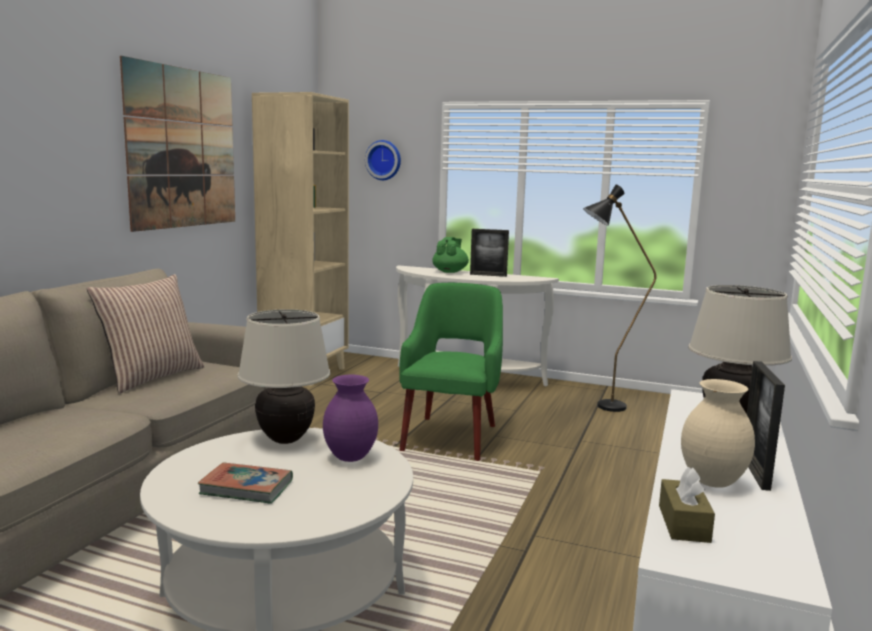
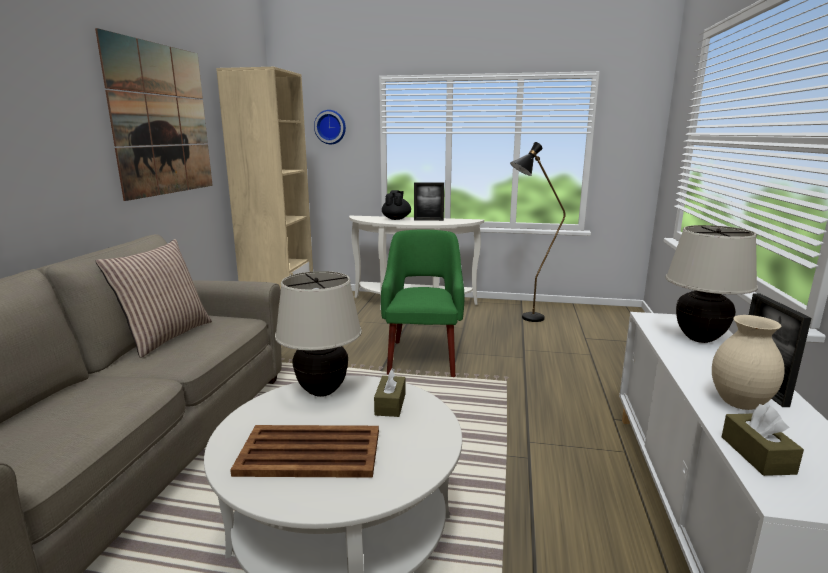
camera: 10 degrees left, 5 degrees up
(246, 488) = (311, 452): book -> brown tray
(350, 457) = (390, 404): purple vase -> brown tissue box
(450, 272) = (396, 219): green teapot -> black teapot

